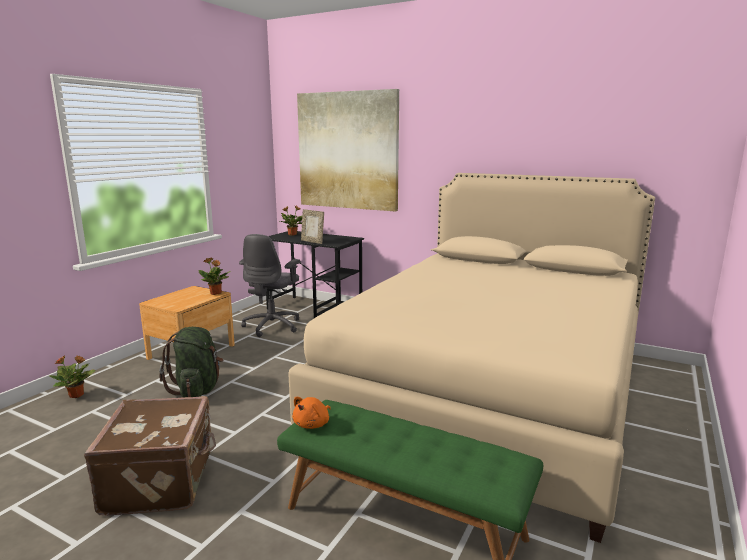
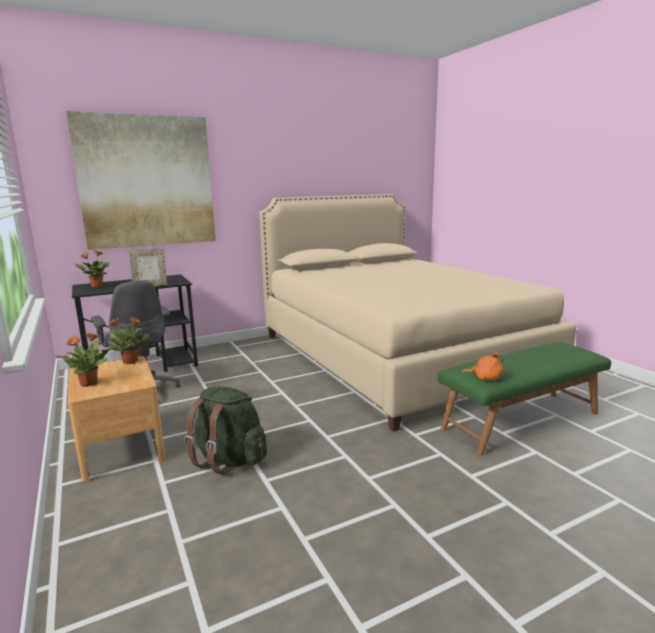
camera: 55 degrees left, 0 degrees up
(77, 395) = (108, 552): potted plant -> potted plant (90, 383)
(162, 480) = (394, 508): brown suitcase -> none
(313, 424) = (485, 378): orange plush toy -> orange plush toy turned 45 degrees counterclockwise

